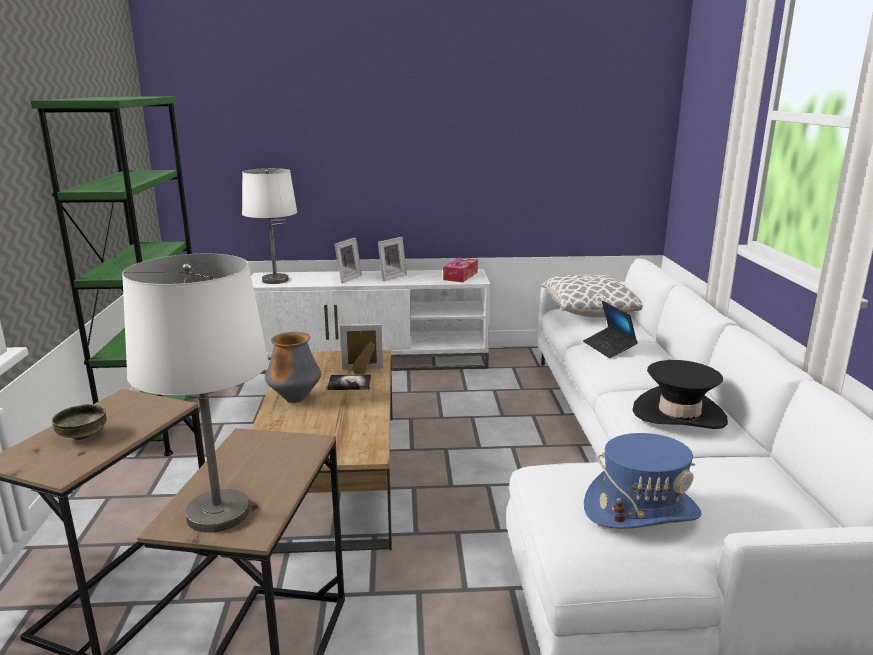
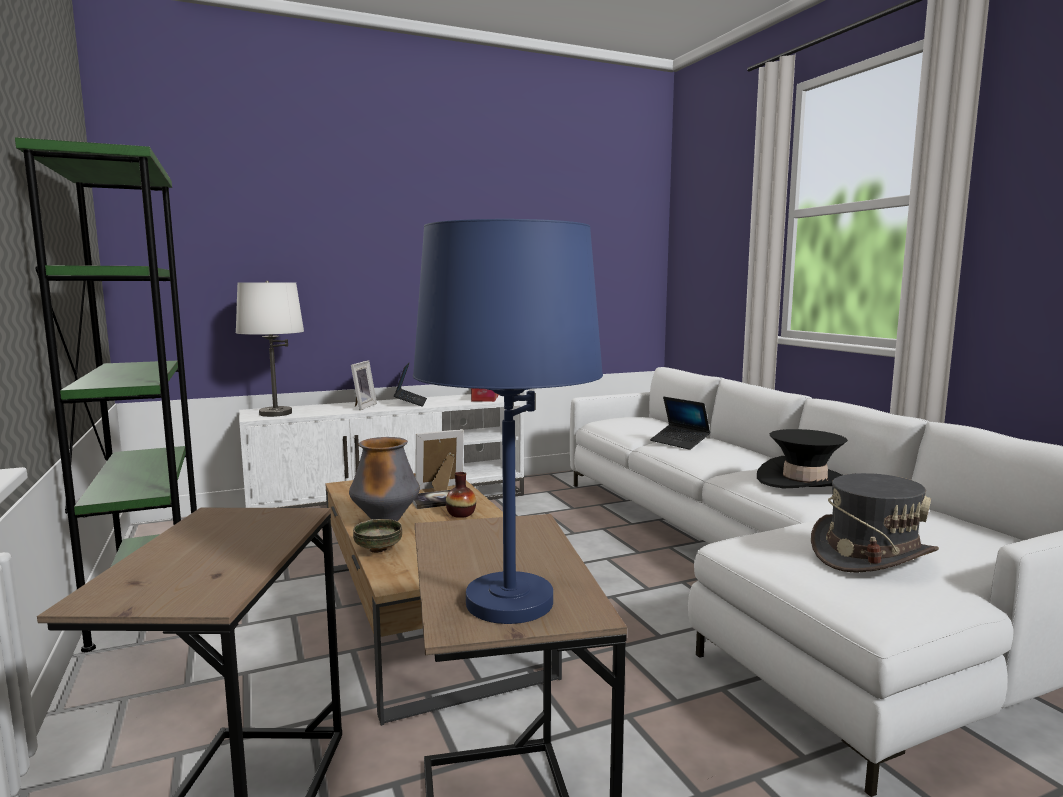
camera: 20 degrees left, 10 degrees down
(83, 435) = (196, 557): bowl -> bowl (378, 549)
(218, 514) = (510, 602): white table lamp -> blue table lamp
(355, 400) = (461, 514): none -> vase
(390, 276) = (411, 402): picture frame -> laptop
(589, 312) = (627, 421): pillow -> none
(641, 510) = (871, 555): blue hat -> grey hat

